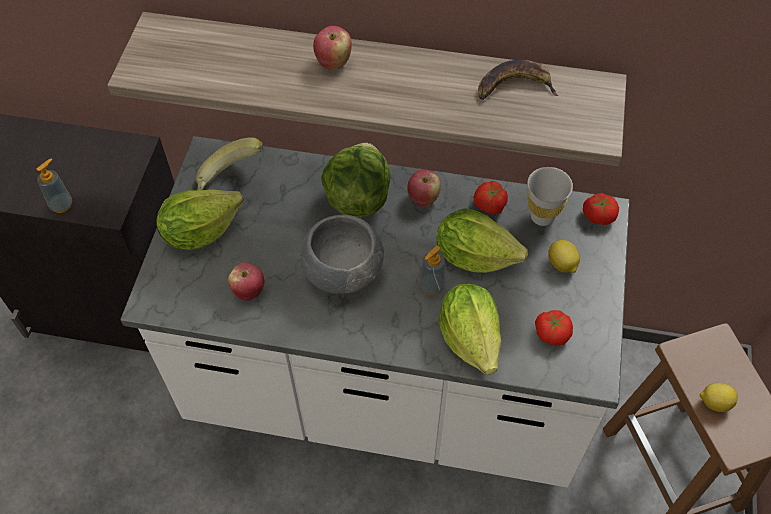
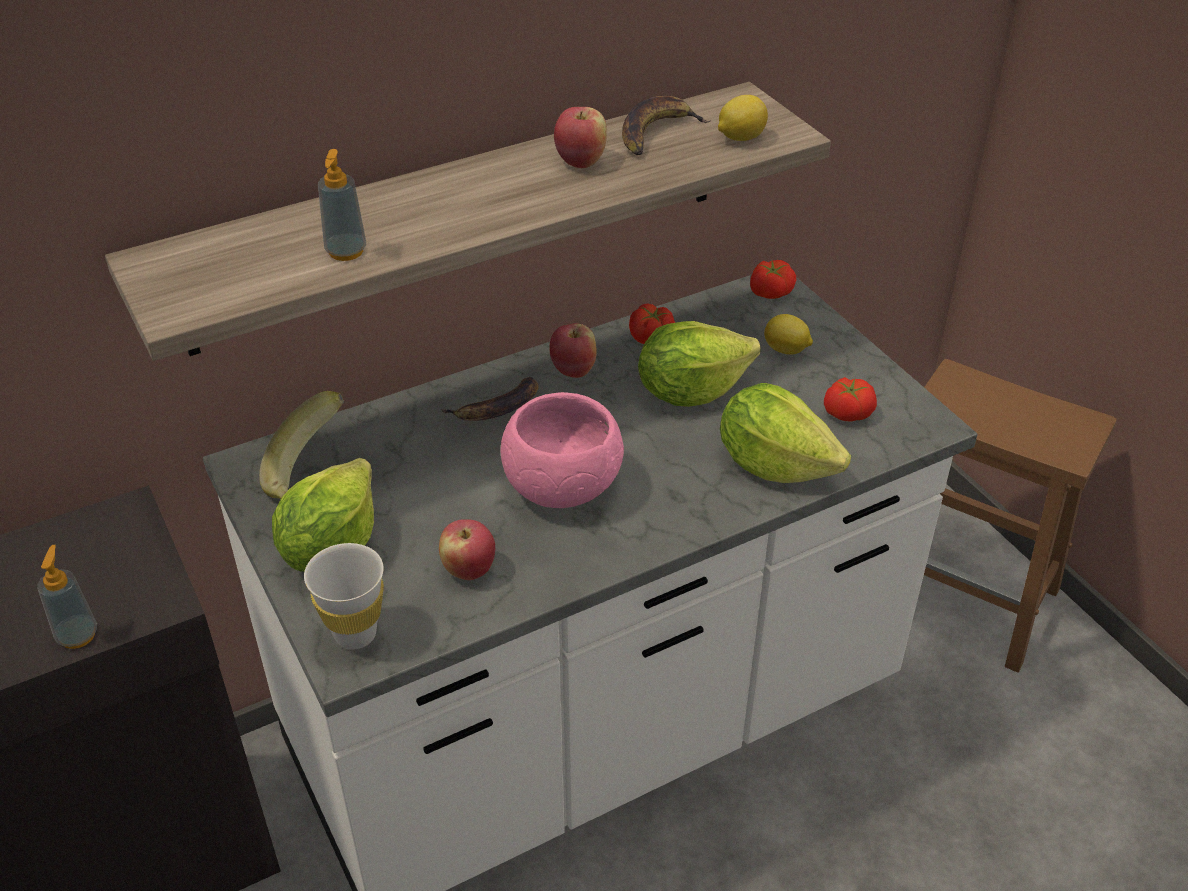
camera: 40 degrees left, 15 degrees down
(333, 62) = (430, 196): apple -> apple (580, 161)
(342, 271) = (562, 485): grey bowl -> pink bowl
(357, 198) = (497, 408): lettuce -> banana
(431, 286) = (678, 442): soap dispenser -> soap dispenser (346, 251)
(542, 216) = (717, 321): white cup -> white cup (355, 634)
(714, 402) = (1010, 429): lemon -> lemon (740, 138)

